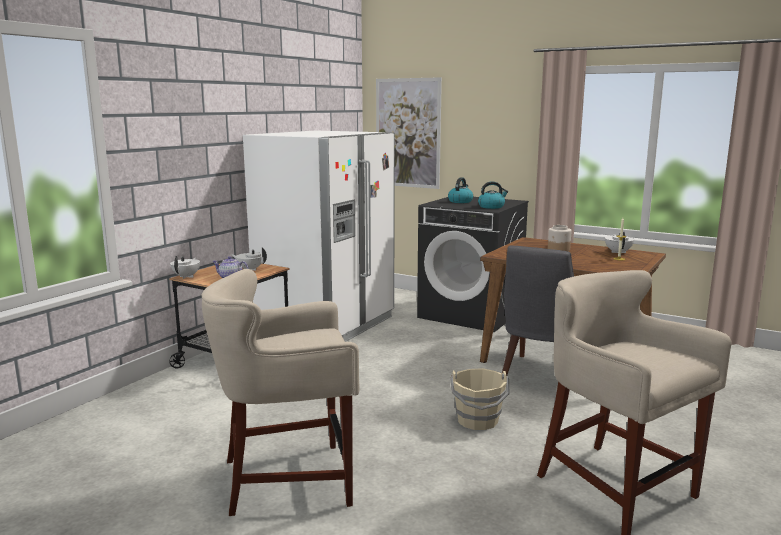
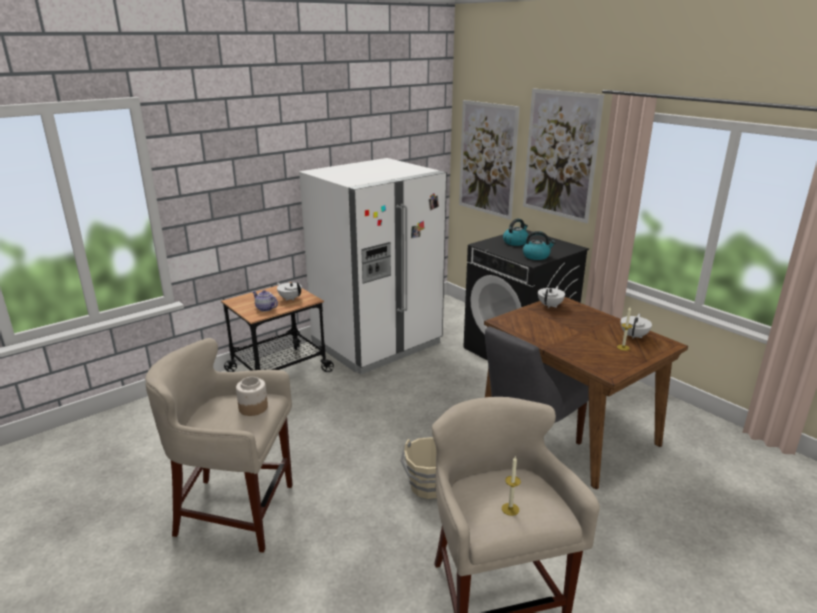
camera: 20 degrees right, 10 degrees up
(187, 276) = (234, 301): white teapot -> white teapot (550, 305)
(490, 117) = (560, 155): none -> picture
(558, 249) = (574, 321): jar -> jar (253, 408)
(652, 360) = (510, 509): none -> candle

